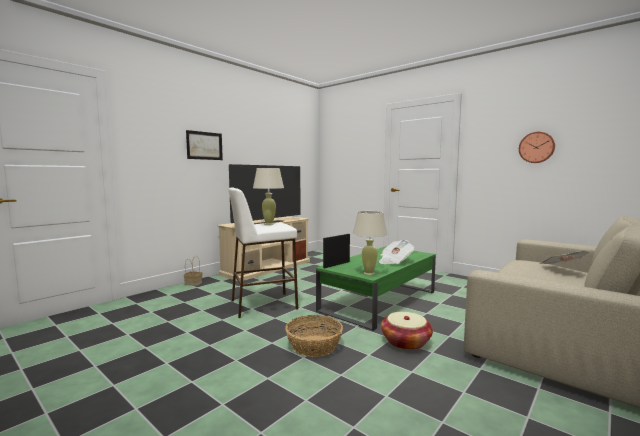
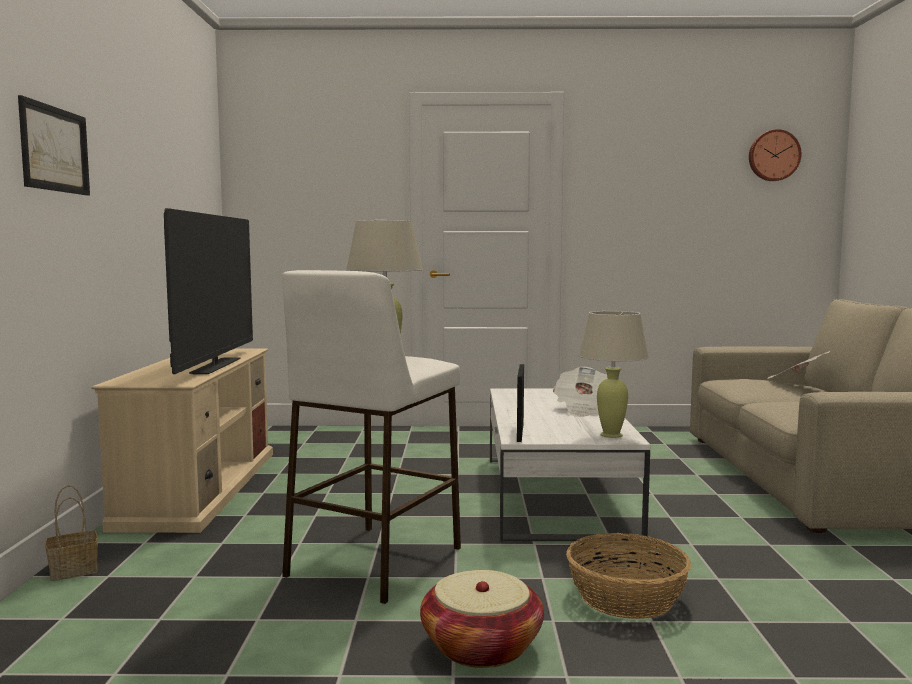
camera: 40 degrees left, 0 degrees up
(379, 301) = (555, 494): green coffee table -> white coffee table
(406, 342) = (718, 543): basket -> basket (481, 646)
(536, 147) = (687, 199): wall clock -> wall clock (773, 155)

